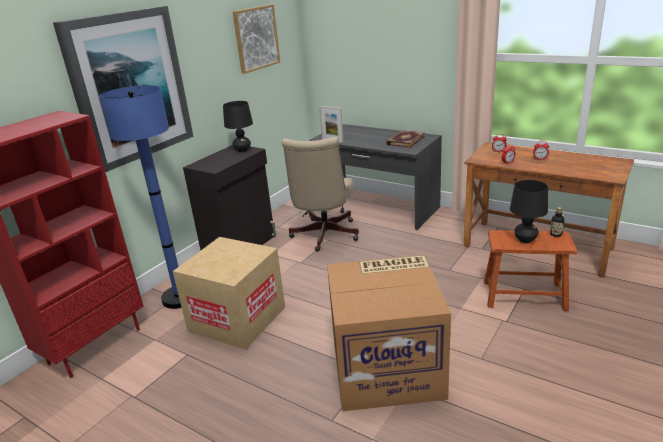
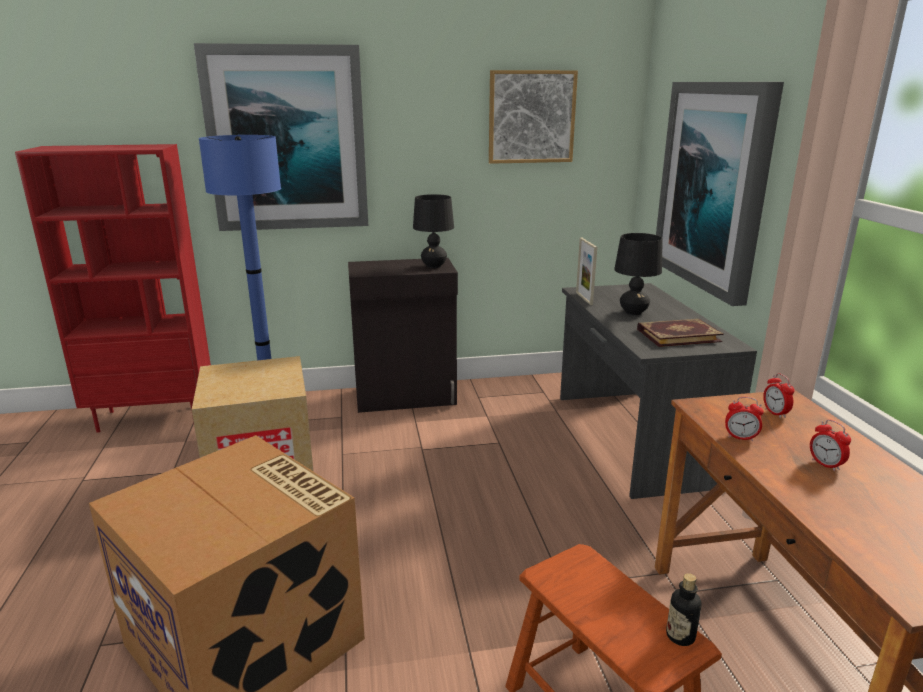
camera: 45 degrees right, 5 degrees down
(323, 236) = (502, 435): beige office chair -> none
(383, 60) = (714, 186): none -> picture
(525, 240) = (603, 601): black table lamp -> black table lamp (633, 312)

